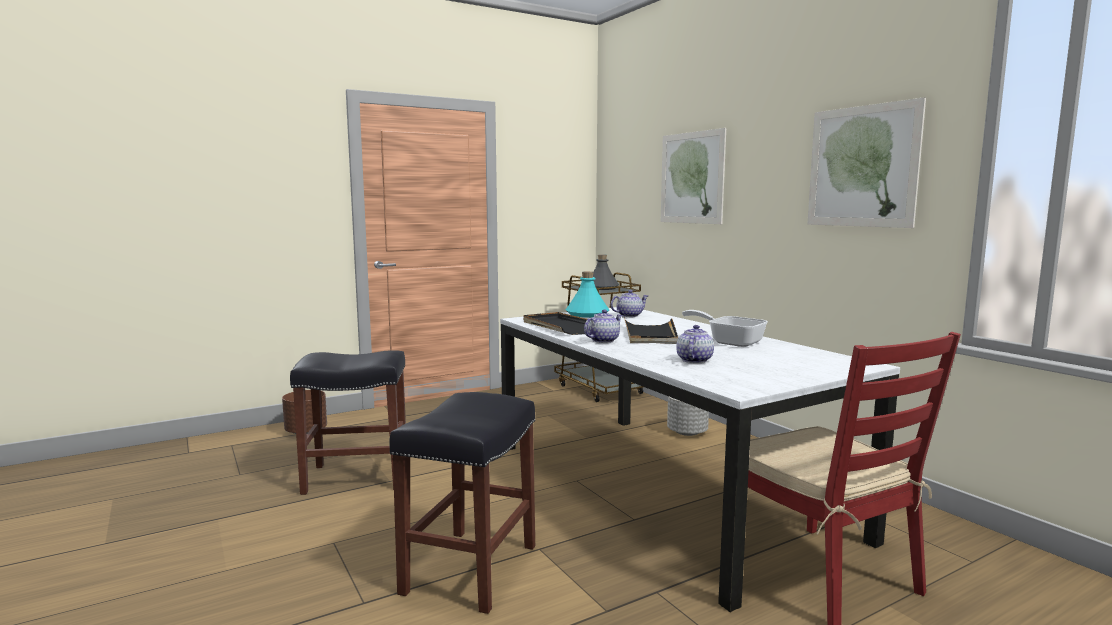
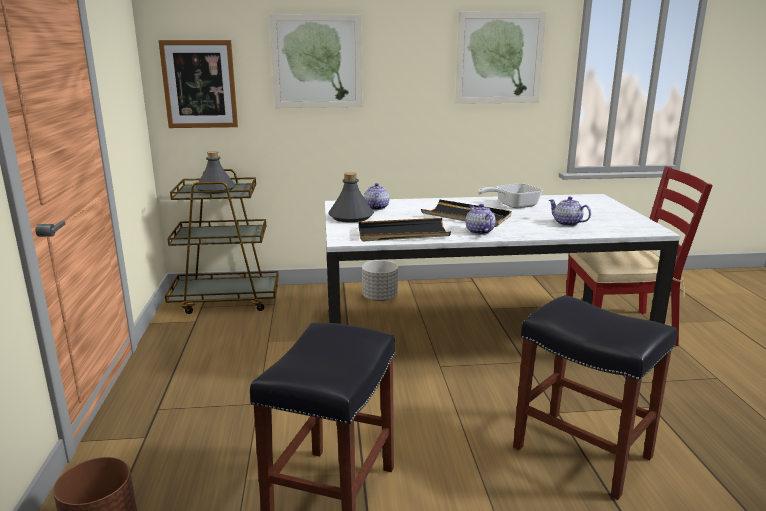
camera: 65 degrees left, 10 degrees up
(587, 314) = (351, 217): turquoise bottle -> grey bottle
(621, 199) = (199, 84): none -> picture

